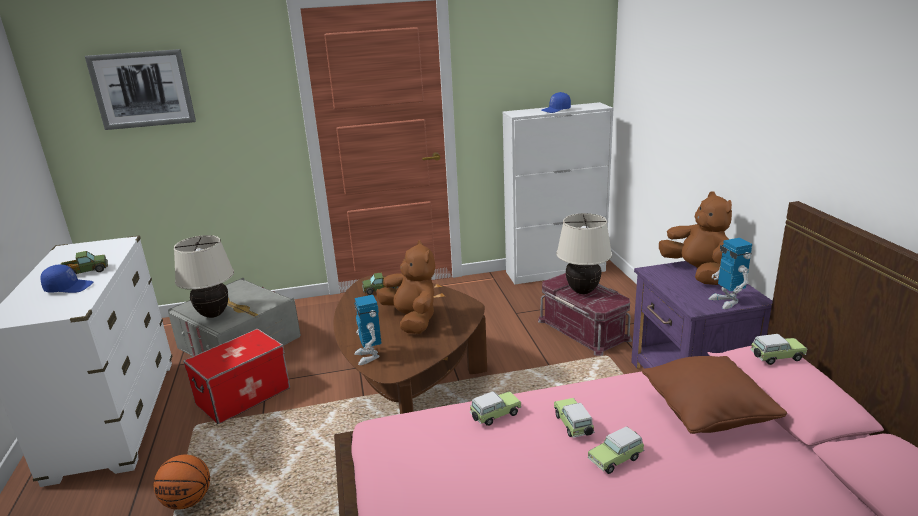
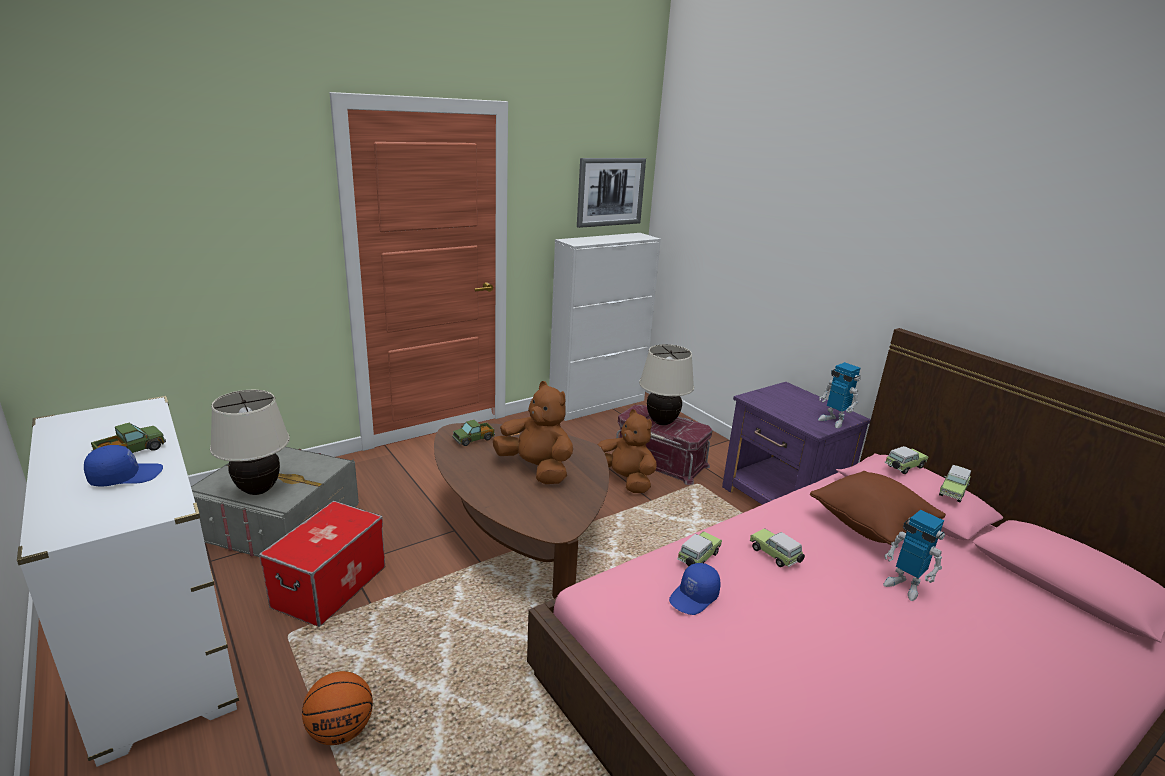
camera: 25 degrees left, 0 degrees up
(142, 89) = (129, 198): picture -> picture (610, 192)
(369, 356) = (520, 515): toy robot -> toy robot (904, 586)
(556, 110) = (609, 239): blue cap -> blue cap (694, 598)
(617, 459) = (834, 580): toy car -> toy car (952, 491)
(697, 273) = (789, 396): brown plush toy -> brown plush toy (624, 480)

